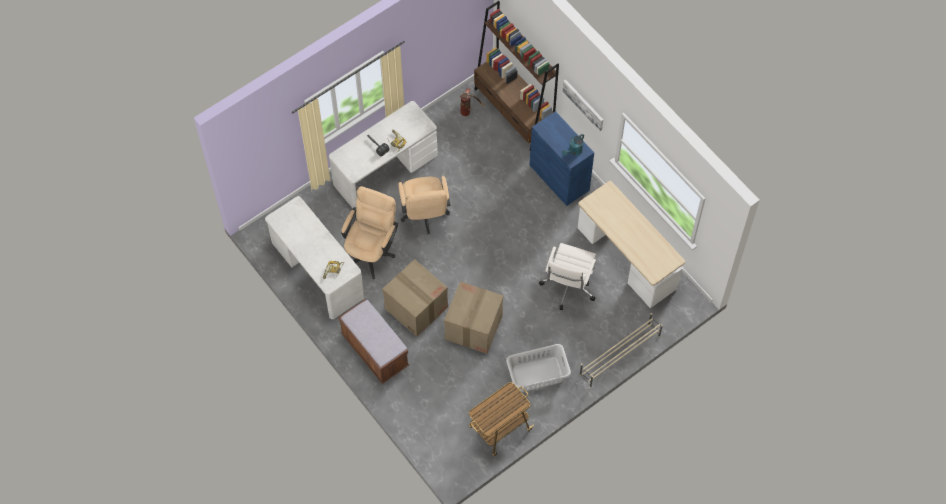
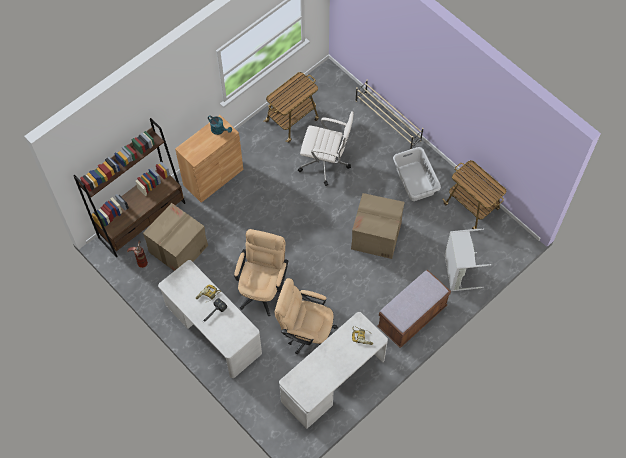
camera: 95 degrees left, 0 degrees up
(416, 307) = (362, 286): cardboard box -> cardboard box (178, 249)
(421, 403) = (458, 272): none -> grey laundry basket
(424, 215) = (263, 288): beige office chair -> beige office chair turned 60 degrees counterclockwise
(559, 177) = (213, 177): blue cabinet -> brown cabinet
(583, 104) = (181, 110): picture -> none
(626, 258) = (292, 120): desk -> cart

